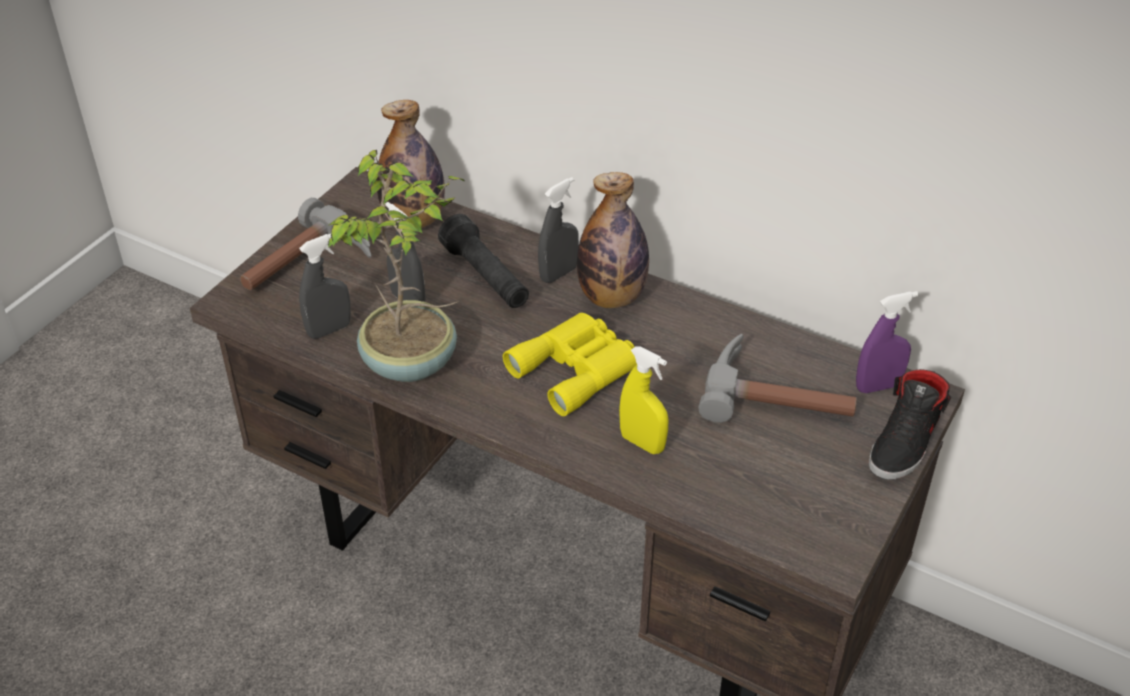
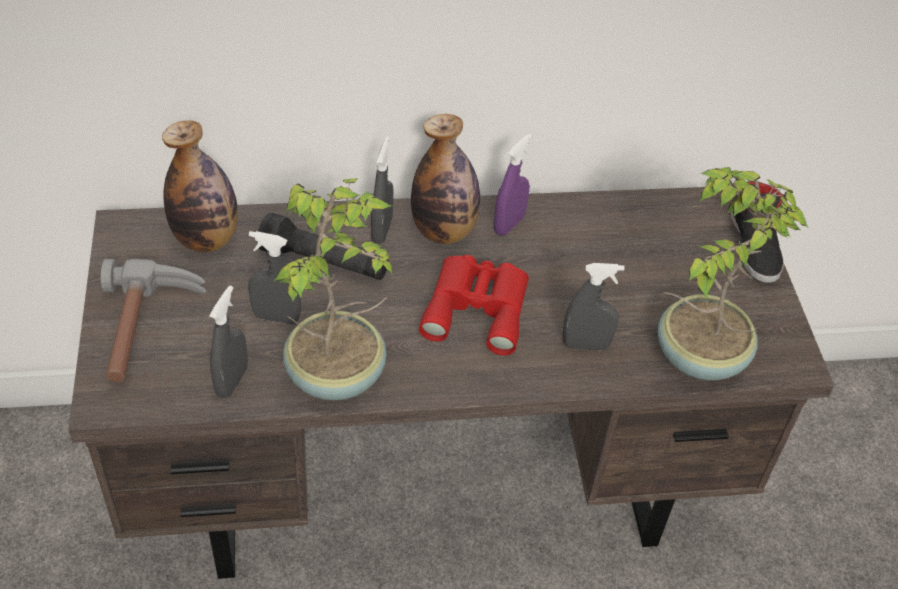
camera: 40 degrees left, 5 degrees up
(578, 368) = (478, 307): yellow binoculars -> red binoculars
(642, 443) = (585, 345): yellow spray bottle -> grey spray bottle
(739, 503) = (697, 356): none -> potted plant
(779, 395) = (641, 252): hammer -> none
(878, 386) = (698, 211): purple spray bottle -> purple spray bottle (509, 224)

